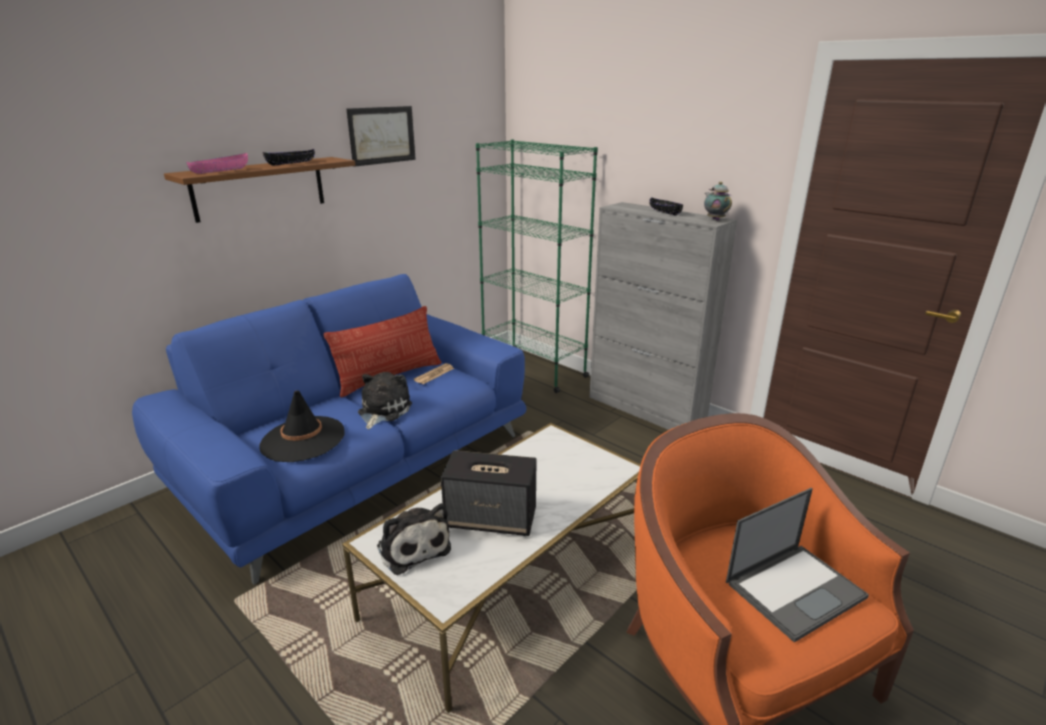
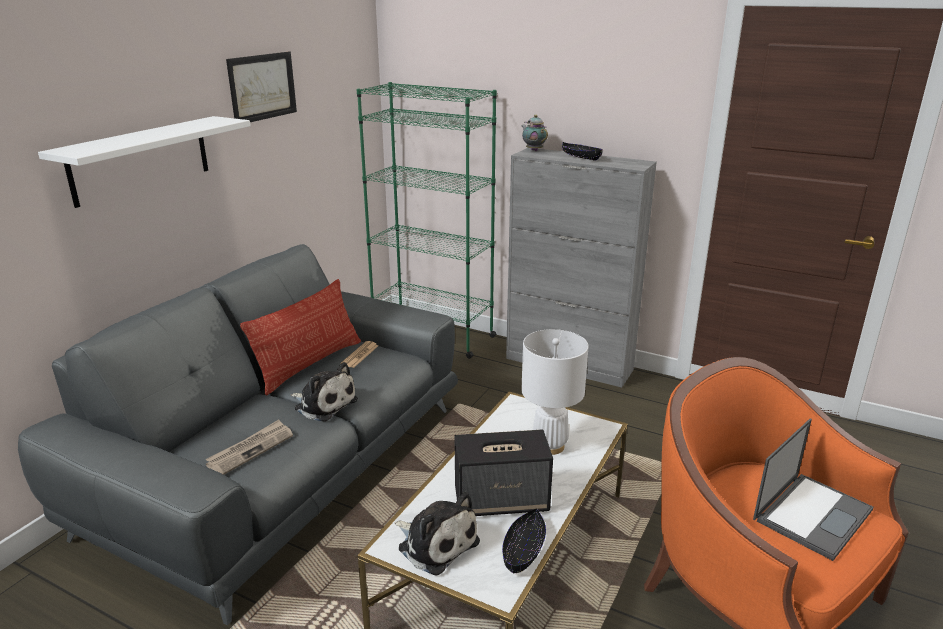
camera: 15 degrees left, 0 degrees up
(220, 171) = (109, 144): pink bowl -> none
(259, 188) = (141, 160): brown shelf -> white shelf
(291, 163) = (180, 128): black bowl -> black bowl (524, 549)
(303, 439) = (251, 449): black hat -> newspaper
(358, 462) = (283, 467): blue sofa -> grey sofa
(382, 411) = (324, 404): plush toy -> plush toy turned 120 degrees clockwise
(562, 477) = (549, 446): none -> white table lamp
(715, 219) = (636, 162): teapot -> teapot (533, 150)

